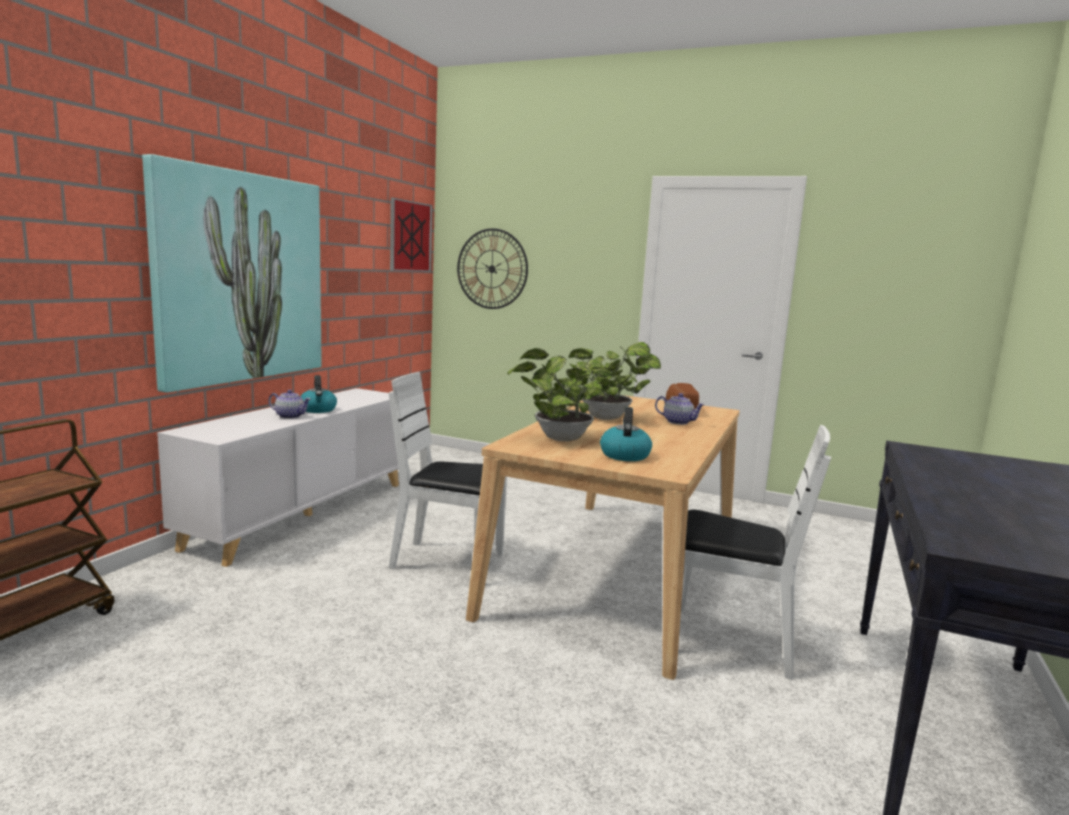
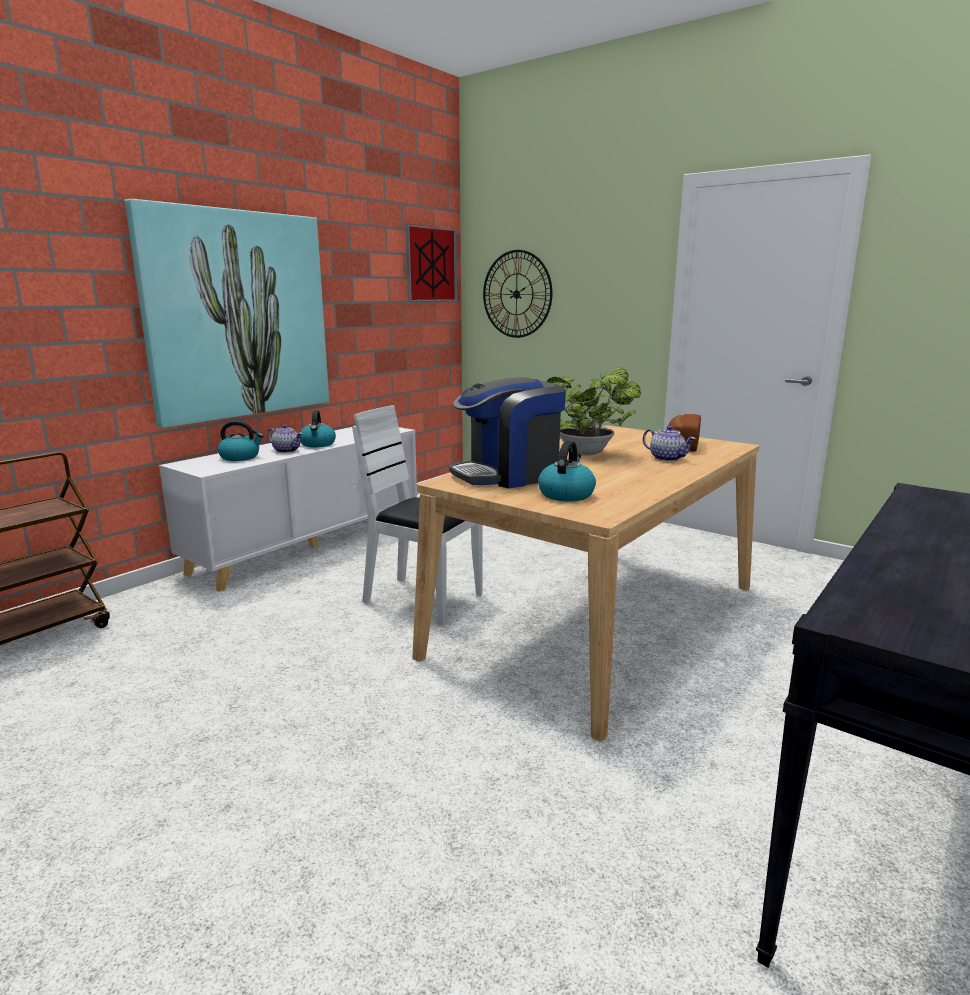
camera: 15 degrees right, 5 degrees up
(245, 423) = (240, 457): none -> kettle
(558, 438) = (508, 475): potted plant -> coffee machine
(728, 642) = (686, 707): white chair -> none

